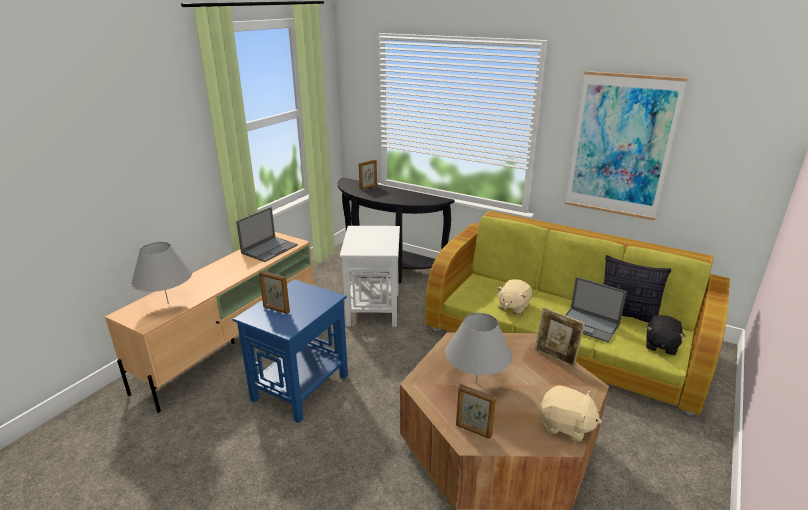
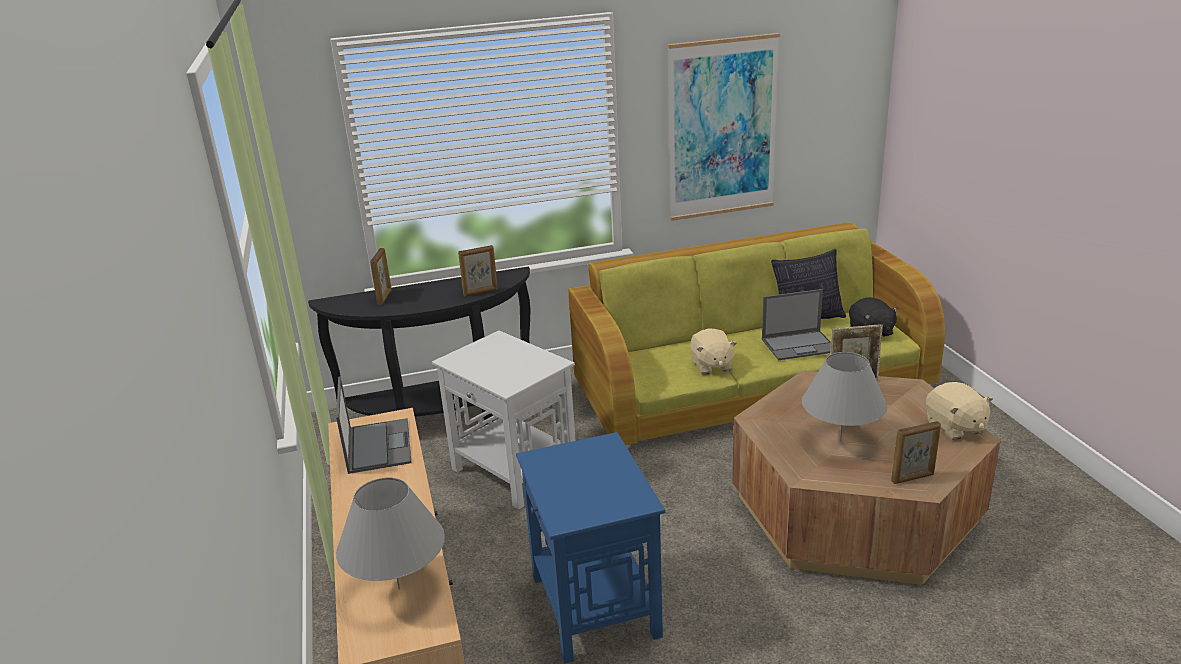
camera: 45 degrees left, 0 degrees up
(276, 309) = (578, 493): picture frame -> picture frame (480, 292)
(566, 426) = (954, 427): beige plush toy -> beige plush toy turned 90 degrees clockwise

